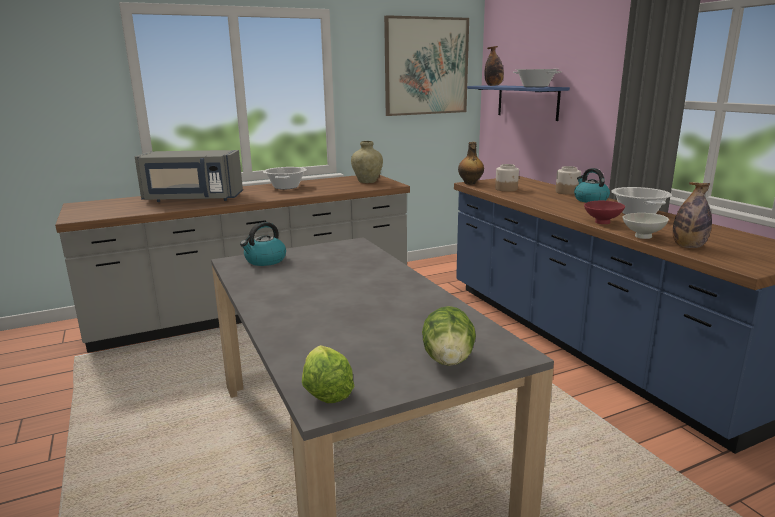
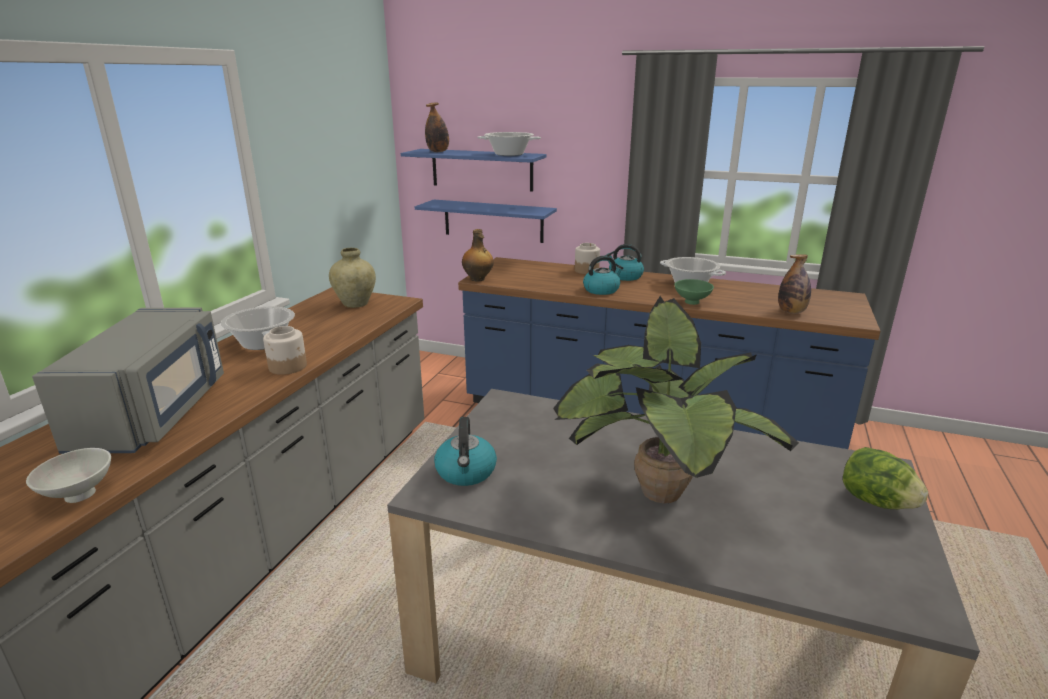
camera: 45 degrees left, 5 degrees up
(193, 199) = (156, 413): grey microwave -> grey microwave turned 45 degrees counterclockwise
(323, 301) = (656, 495): none -> potted plant
(326, 390) = (895, 596): lettuce -> none
(426, 66) = (346, 129): picture -> none
(506, 189) = (530, 279): jar -> jar (288, 367)
(530, 146) = (493, 221): none -> blue shelf
(544, 203) = (601, 290): none -> kettle
(603, 222) = (693, 302): red bowl -> green bowl
(642, 237) = (748, 310): white bowl -> white bowl (79, 496)

